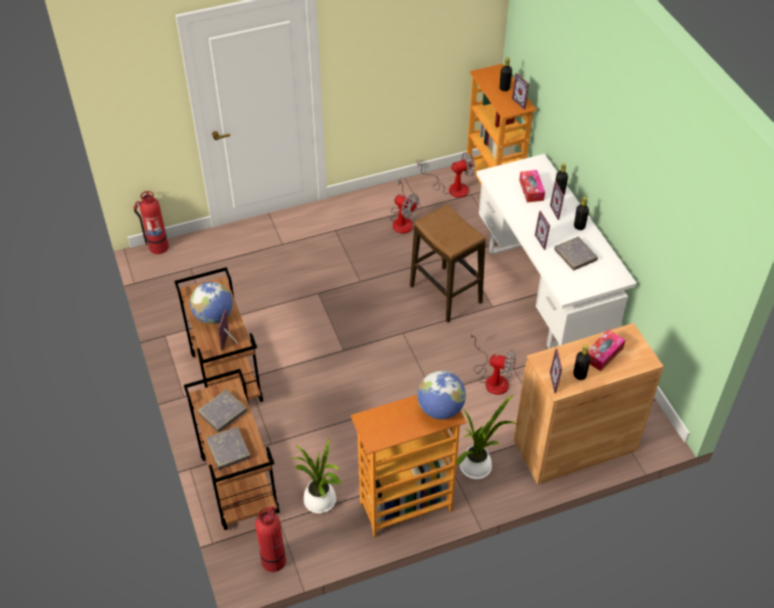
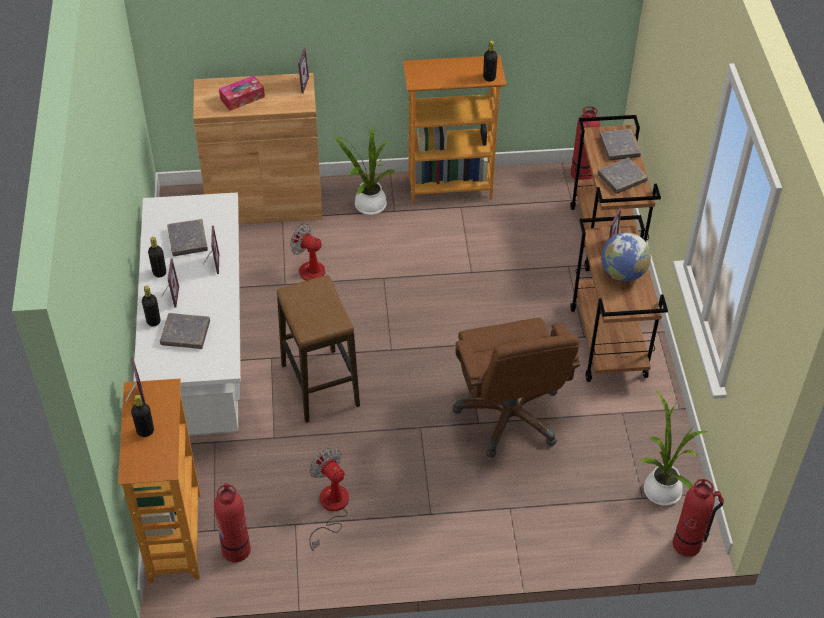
camera: 165 degrees left, 0 degrees up
(296, 303) = (509, 416): none -> brown office chair
(321, 502) = (528, 207): potted plant -> potted plant (661, 488)
(440, 409) = (422, 73): globe -> none
(451, 188) = (236, 549): fan -> fire extinguisher
(531, 190) = (185, 333): tissue box -> grey book
(579, 375) = (276, 86): black bottle -> black bottle (489, 77)

